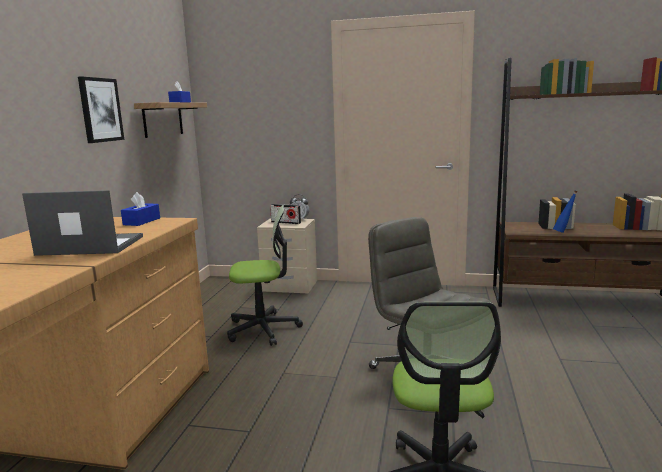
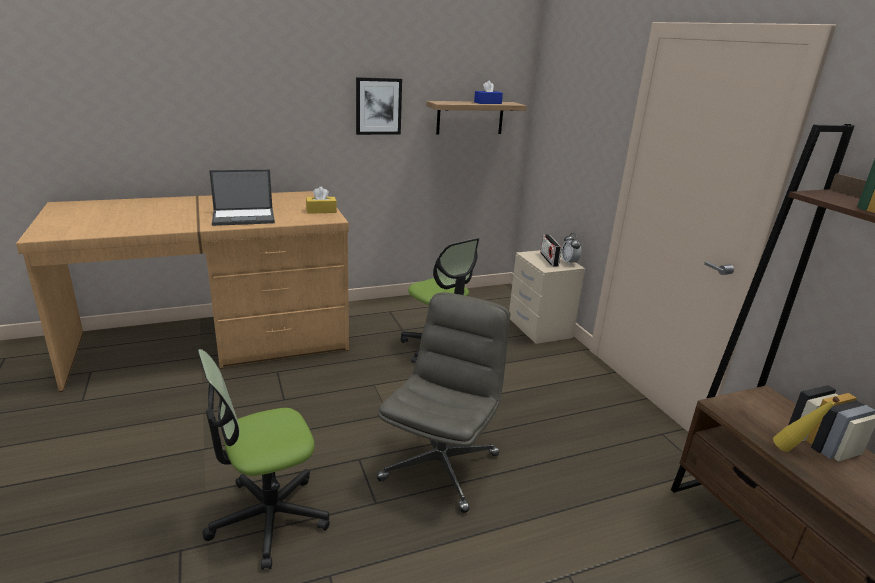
camera: 55 degrees right, 10 degrees up
(90, 246) = (244, 217): laptop -> laptop turned 105 degrees clockwise
(142, 221) = (321, 211): blue tissue box -> yellow tissue box
(563, 232) = (792, 452): blue bottle -> yellow bottle

